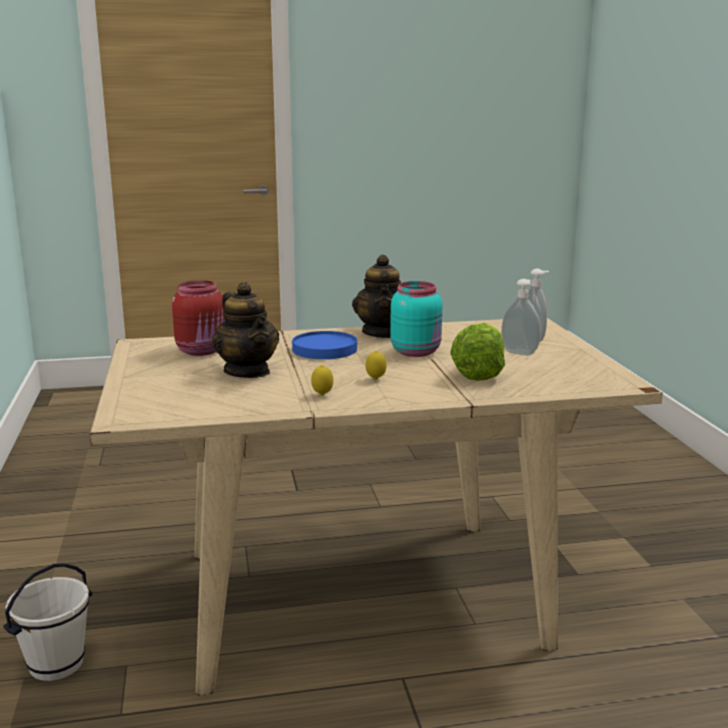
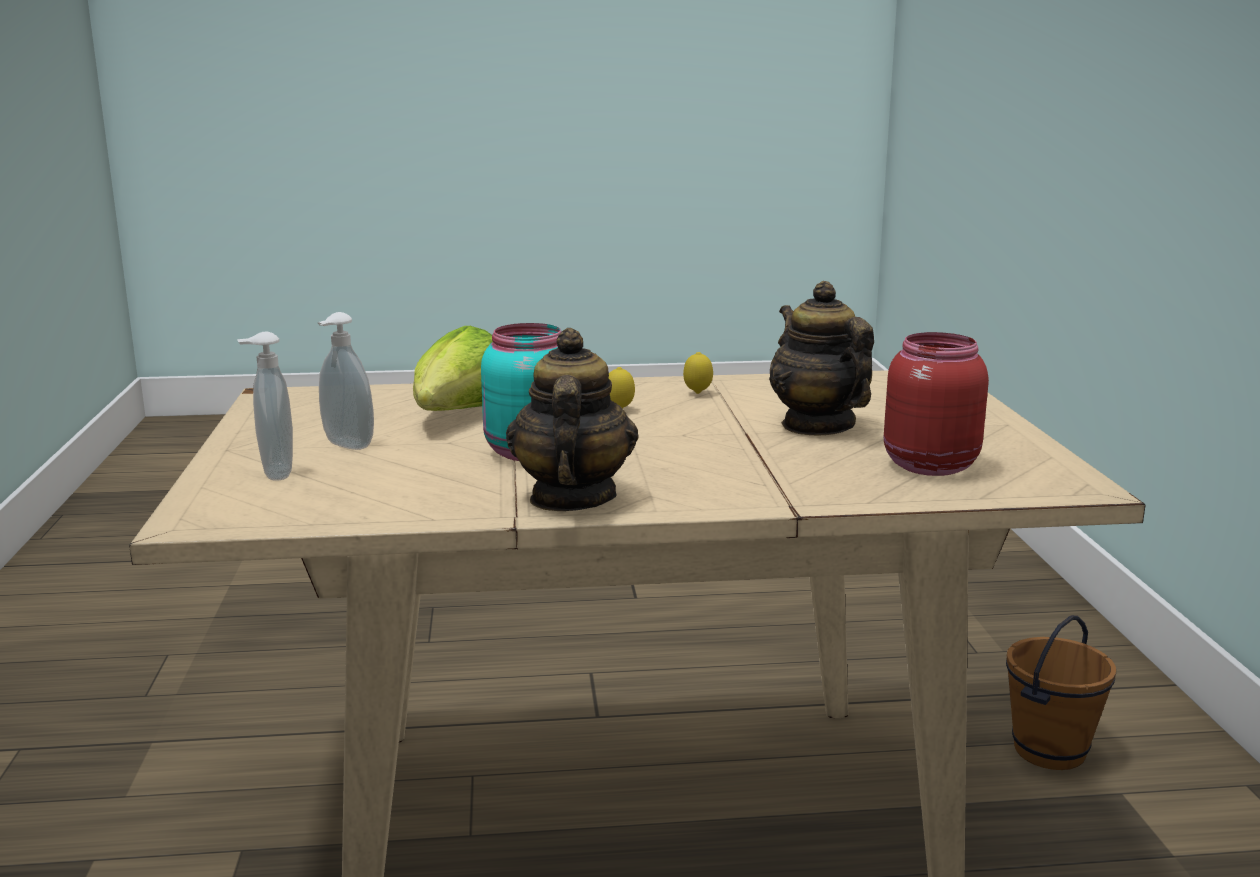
camera: 175 degrees left, 0 degrees up
(56, 664) = (1050, 752): white bucket -> brown bucket
(325, 349) = (695, 462): blue plate -> none

